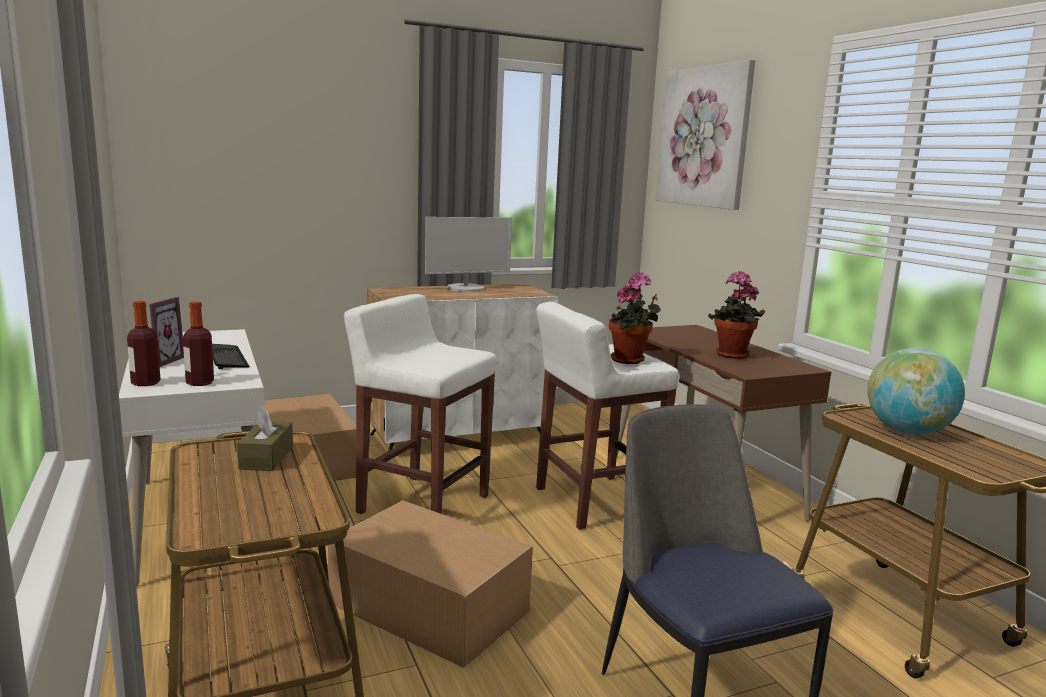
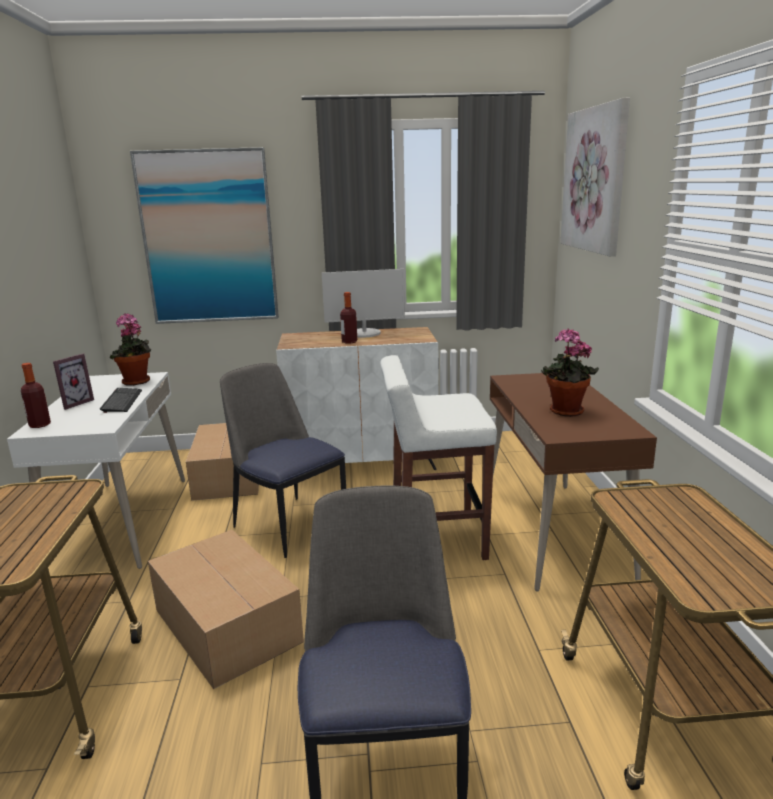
camera: 20 degrees right, 5 degrees up
(200, 383) = (75, 426): bottle -> bottle (349, 342)
(266, 458) = (46, 504): brown tissue box -> none
(277, 171) = (208, 238): none -> picture
(422, 503) = (288, 525): white stool -> chair
(630, 360) = (454, 414): potted plant -> potted plant (137, 382)
(907, 432) = (669, 524): globe -> none

